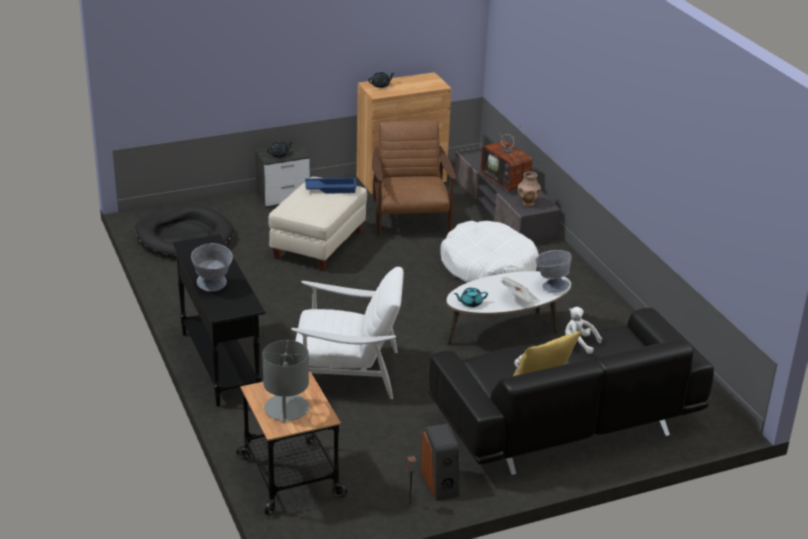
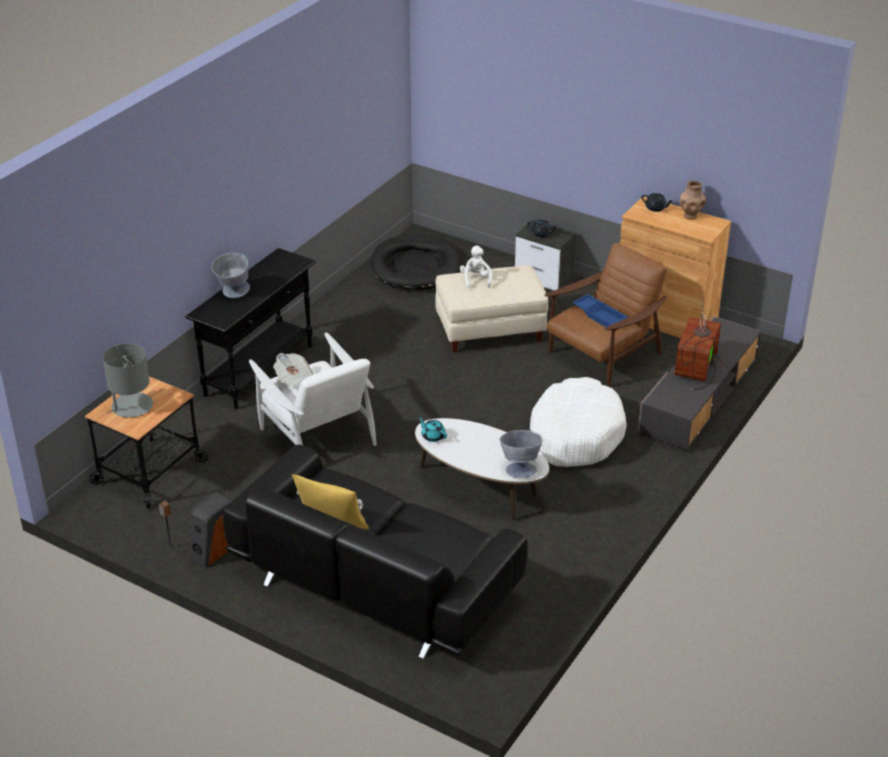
camera: 55 degrees right, 5 degrees up
(331, 188) = (515, 282): blue tray -> blue tray (600, 315)
(519, 299) = (473, 460): newspaper -> newspaper (295, 381)
(528, 203) = (673, 397): brown vase -> brown vase (690, 216)
(578, 343) = (420, 519): white plush toy -> white plush toy (475, 280)

